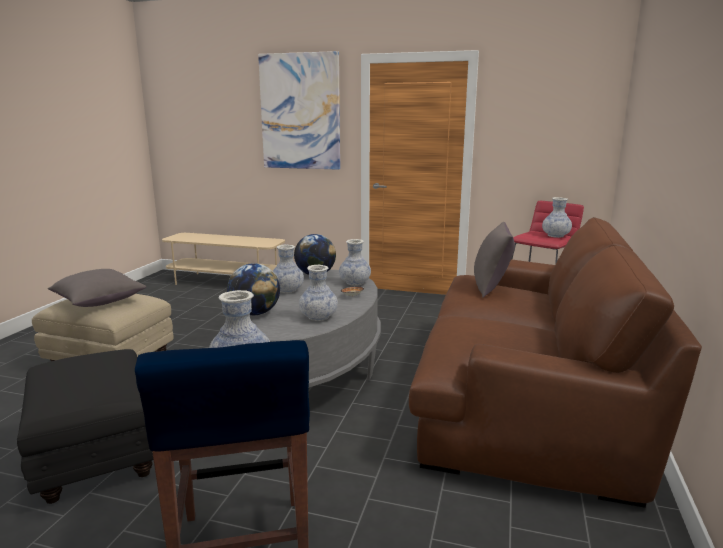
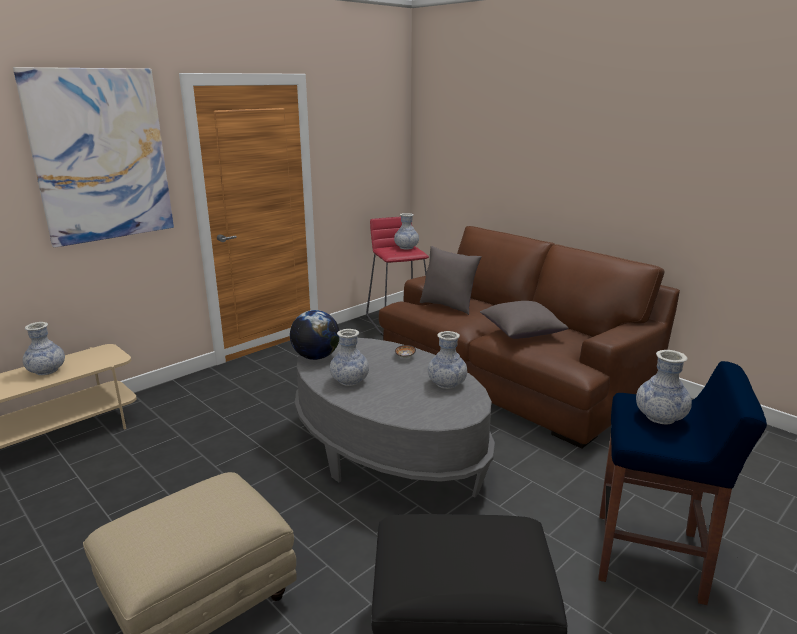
camera: 60 degrees left, 5 degrees up
(99, 301) = (198, 520): grey pillow -> grey pillow (521, 332)
(255, 313) = (404, 411): globe -> none
(355, 283) = (368, 346): vase -> vase (47, 371)

